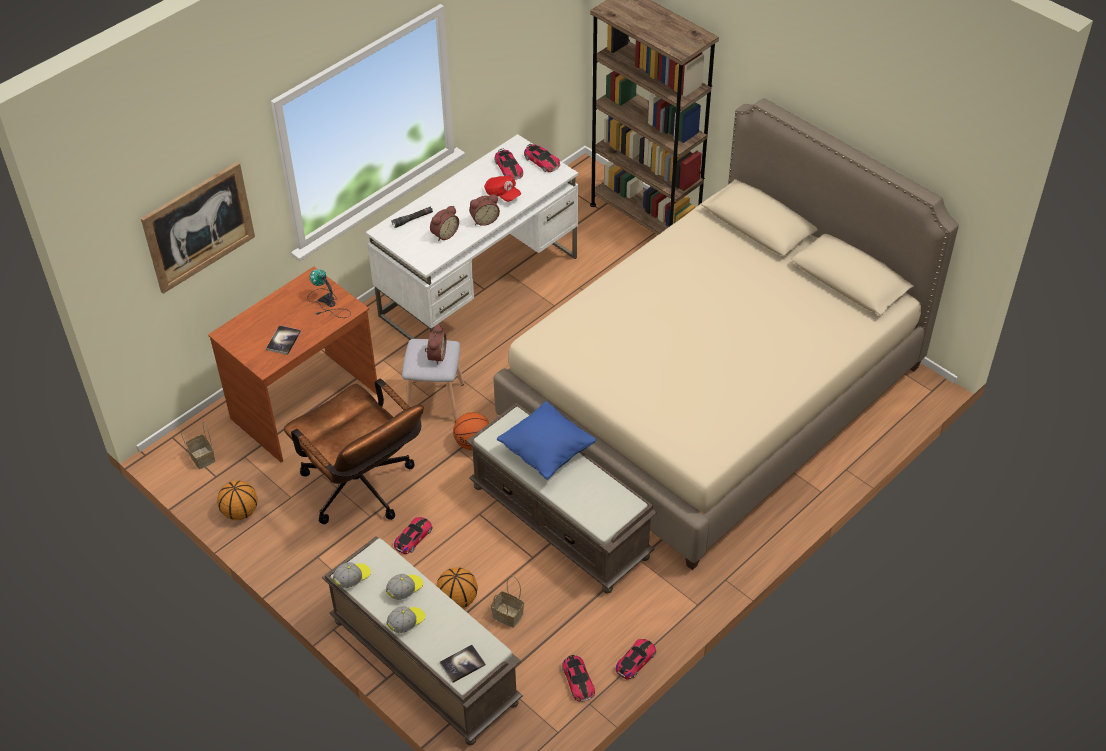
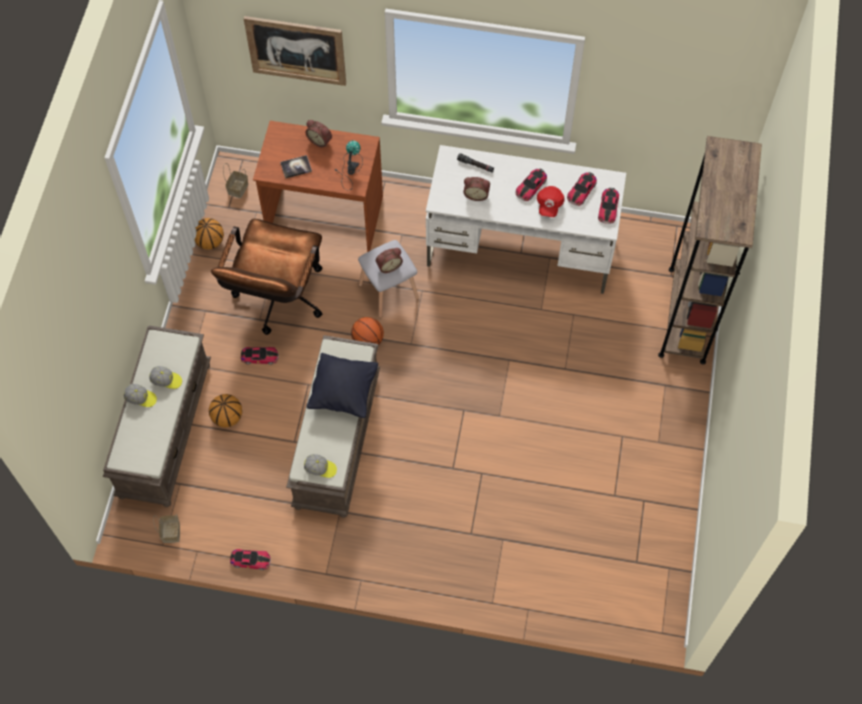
camera: 55 degrees right, 15 degrees up
(352, 578) = (155, 343): cap -> cap (320, 468)
(462, 664) = (129, 452): book -> none
(484, 219) = (512, 210): alarm clock -> alarm clock (320, 140)
(509, 615) = (236, 457): basket -> basket (171, 533)
(547, 452) = (343, 392): blue pillow -> black pillow
(578, 681) = (211, 533): toy car -> toy car (531, 186)
(713, 395) = (533, 472): beige bed -> none

